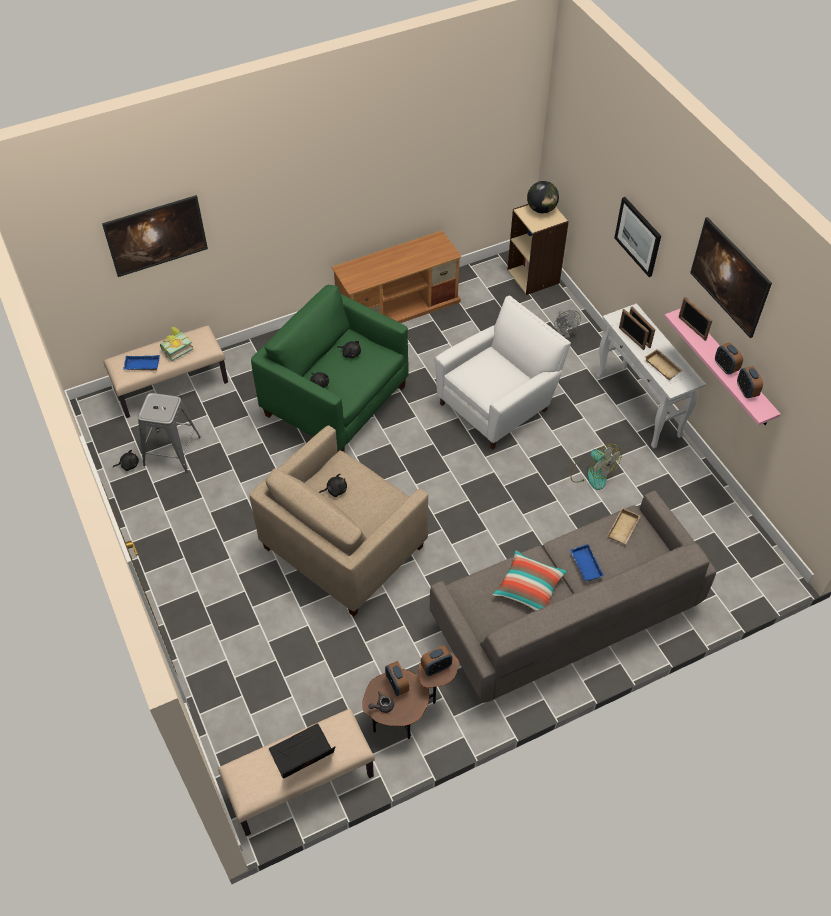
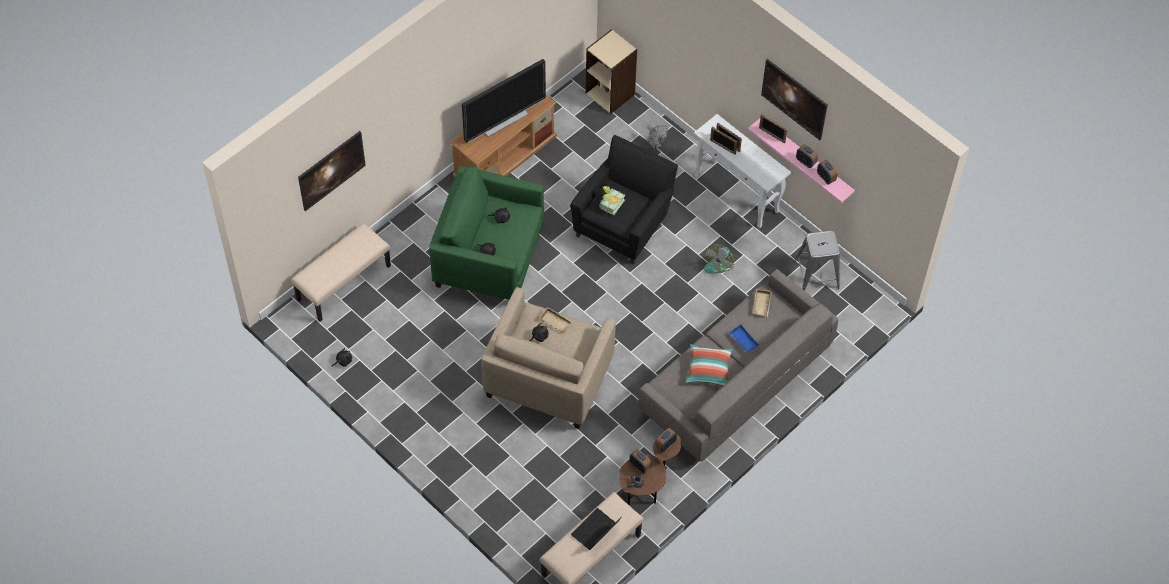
camera: 20 degrees left, 5 degrees up
(141, 366) = (328, 275): blue tray -> none
(172, 451) = (373, 339): grey stool -> grey stool (816, 275)
(176, 349) = (349, 252): book -> book (609, 203)
(397, 260) = (503, 120): none -> television
(498, 404) = (623, 223): white armchair -> black armchair
(541, 209) = (610, 43): globe -> none
(592, 473) = (719, 262): fan -> fan turned 90 degrees clockwise
(638, 236) = (709, 65): picture -> none
(663, 366) = (755, 165): beige tray -> beige tray (556, 321)

